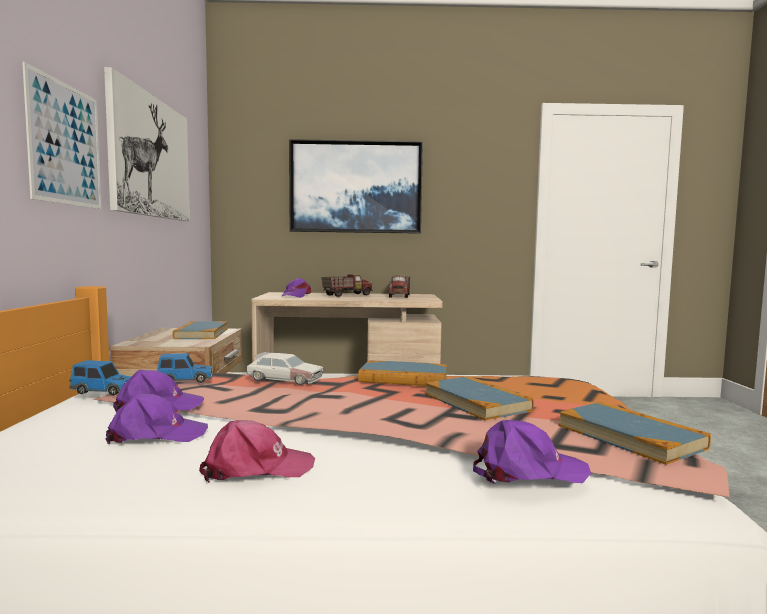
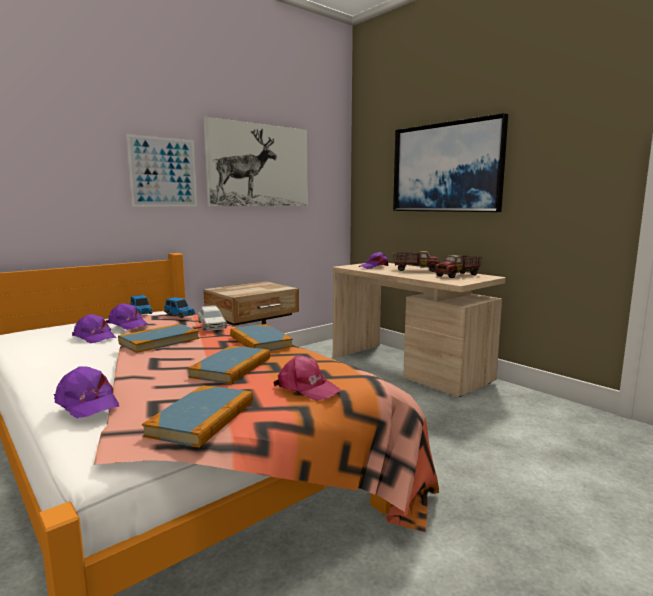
camera: 50 degrees right, 5 degrees up
(201, 333) = (264, 288): book -> book (159, 341)
(256, 468) = (64, 361): pink cap -> pink cap (307, 388)

